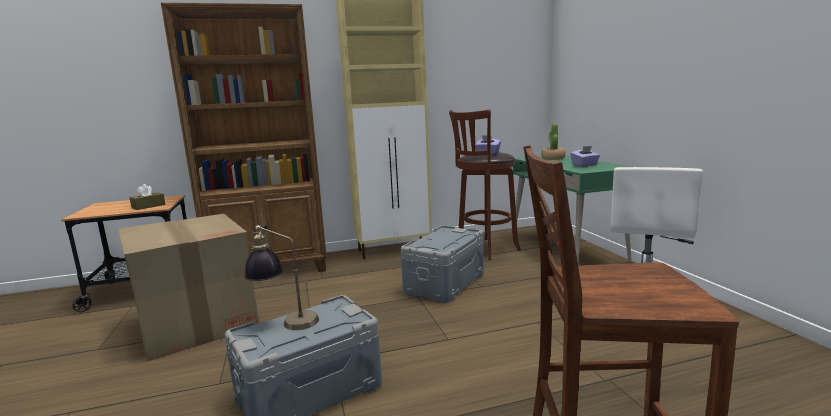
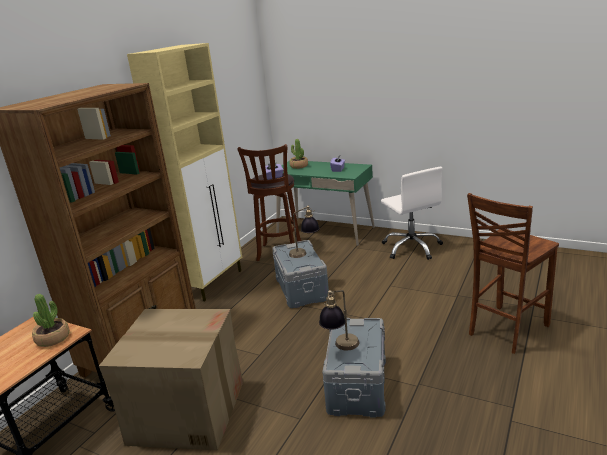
camera: 45 degrees left, 10 degrees up
(148, 206) = (53, 338): brown tissue box -> potted plant
(454, 240) = (305, 254): none -> table lamp

